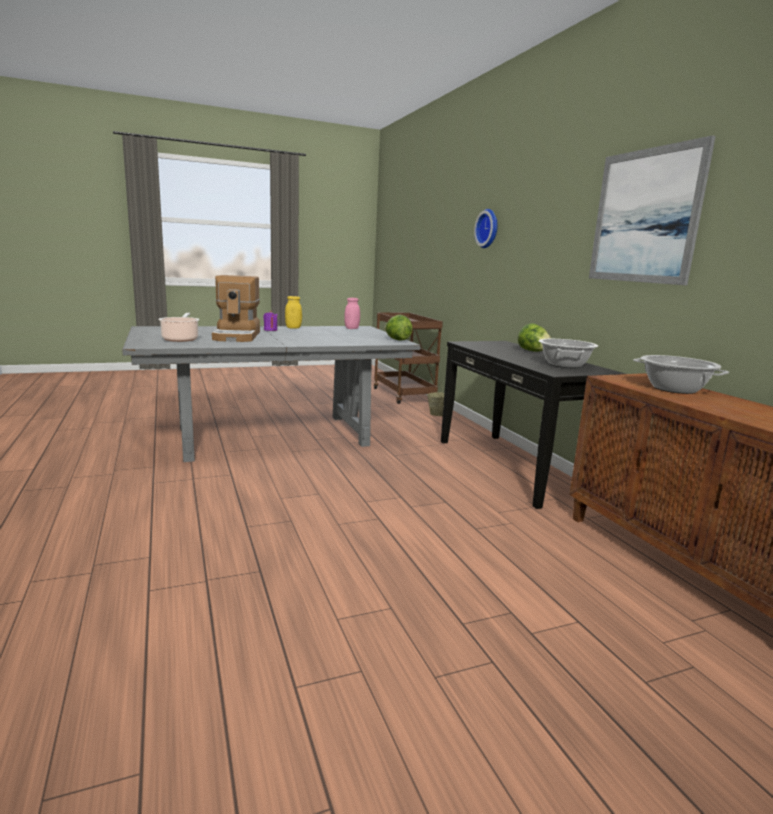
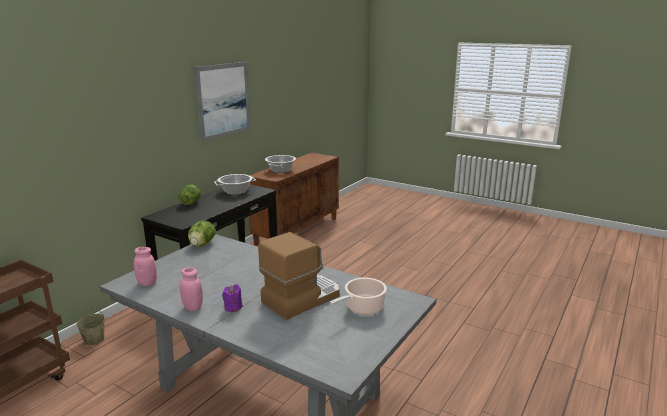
camera: 125 degrees left, 5 degrees up
(293, 328) = (193, 307): yellow jar -> pink jar
(488, 229) = (73, 130): wall clock -> none

